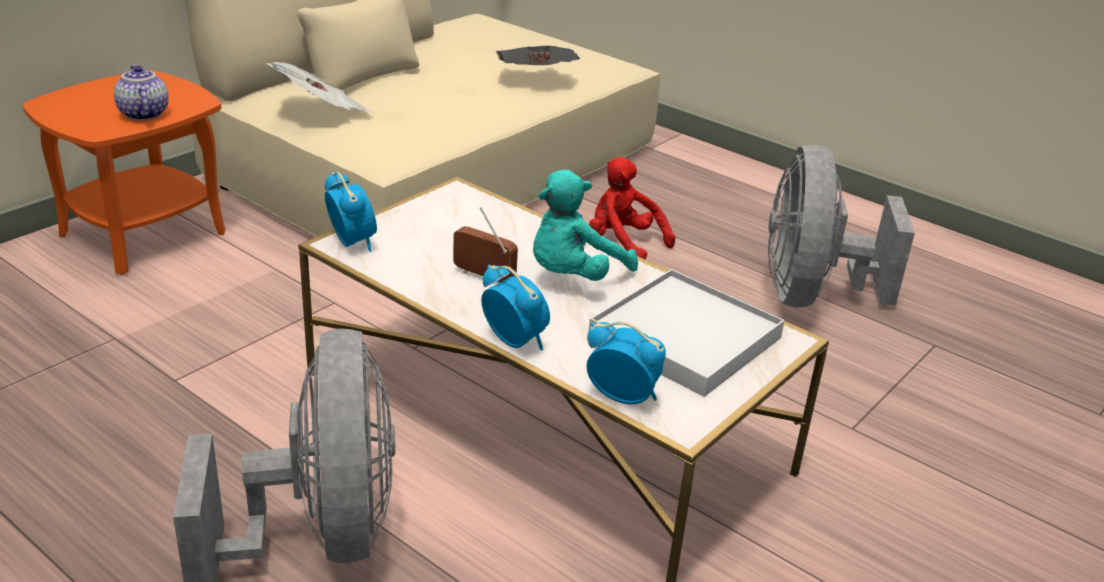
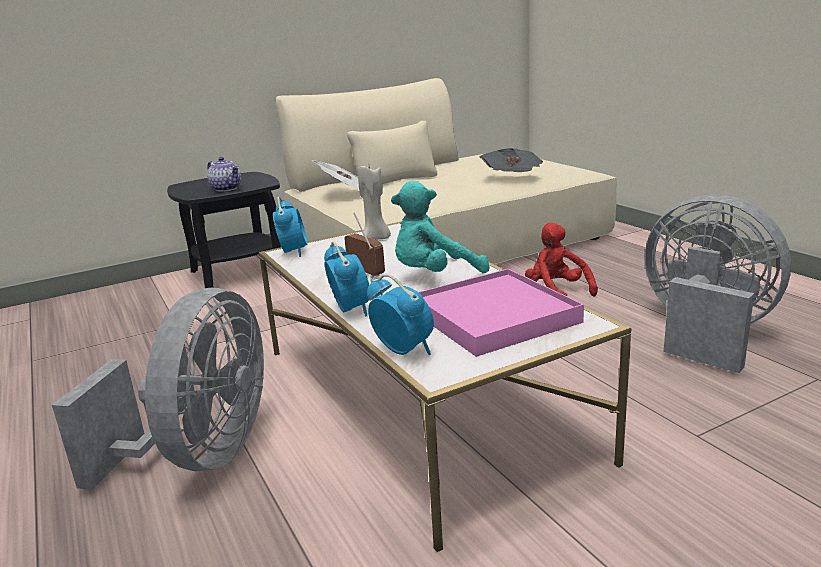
camera: 25 degrees right, 10 degrees down
(142, 114) = (227, 188): teapot -> teapot turned 135 degrees clockwise
(144, 234) = (238, 273): orange side table -> black side table
(448, 212) = (376, 239): none -> beige candle
(685, 337) = (494, 316): white tray -> pink tray
(810, 294) = (704, 333): grey fan -> grey fan turned 105 degrees clockwise

